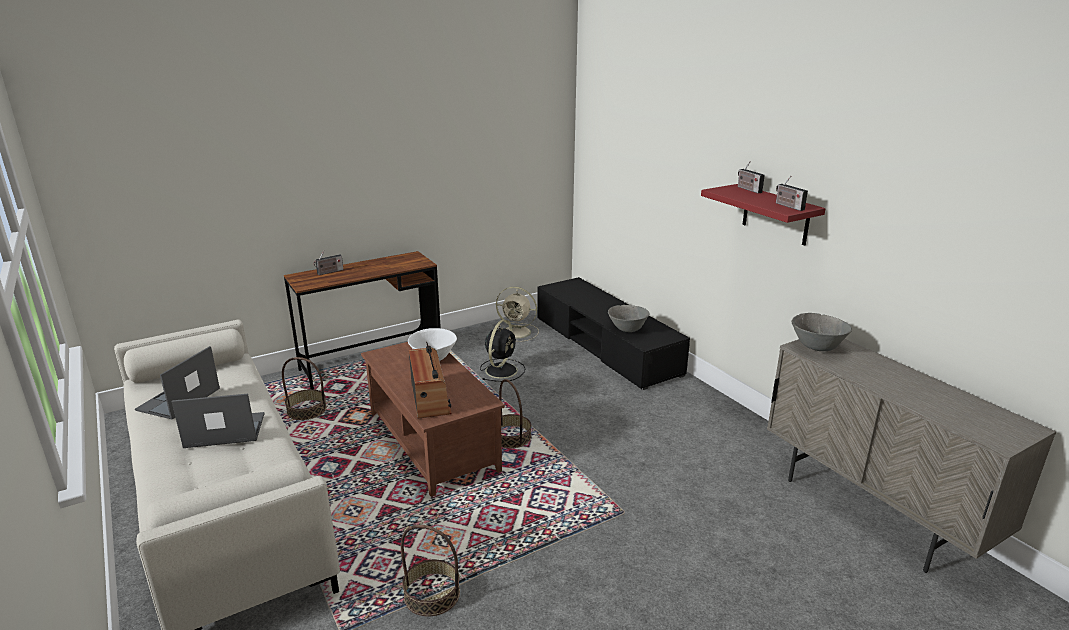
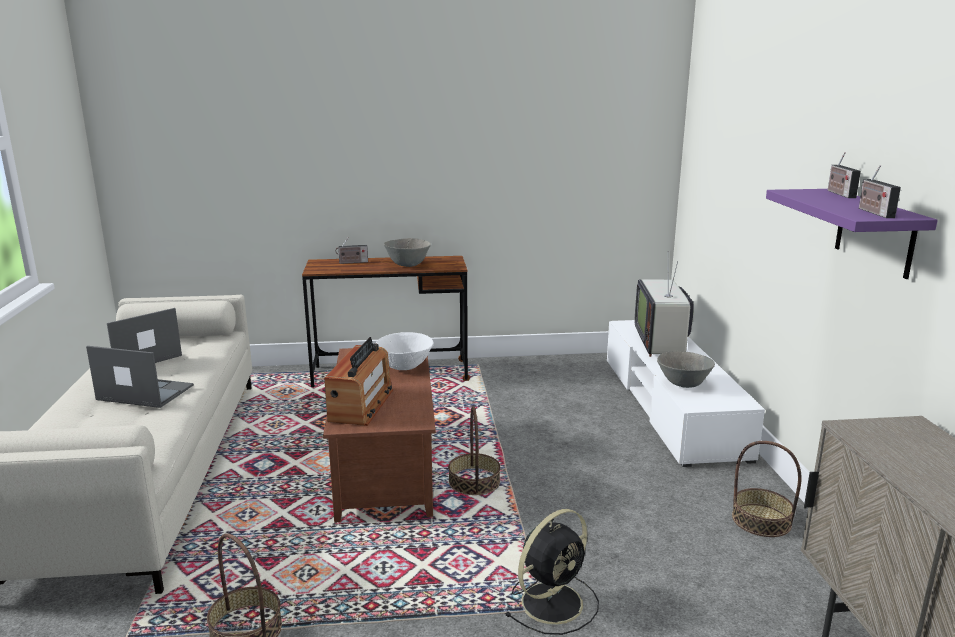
camera: 25 degrees right, 5 degrees down
(307, 410) = (291, 405): basket -> basket (761, 520)
(502, 370) = (522, 408): black fan -> black fan (553, 601)
(518, 332) = (573, 372): beige fan -> none
(589, 298) = (662, 343): none -> television
(605, 346) = (671, 406): black tv stand -> white tv stand
(775, 215) = (875, 232): red shelf -> purple shelf
(817, 347) = (882, 434): grey bowl -> grey bowl (407, 265)

